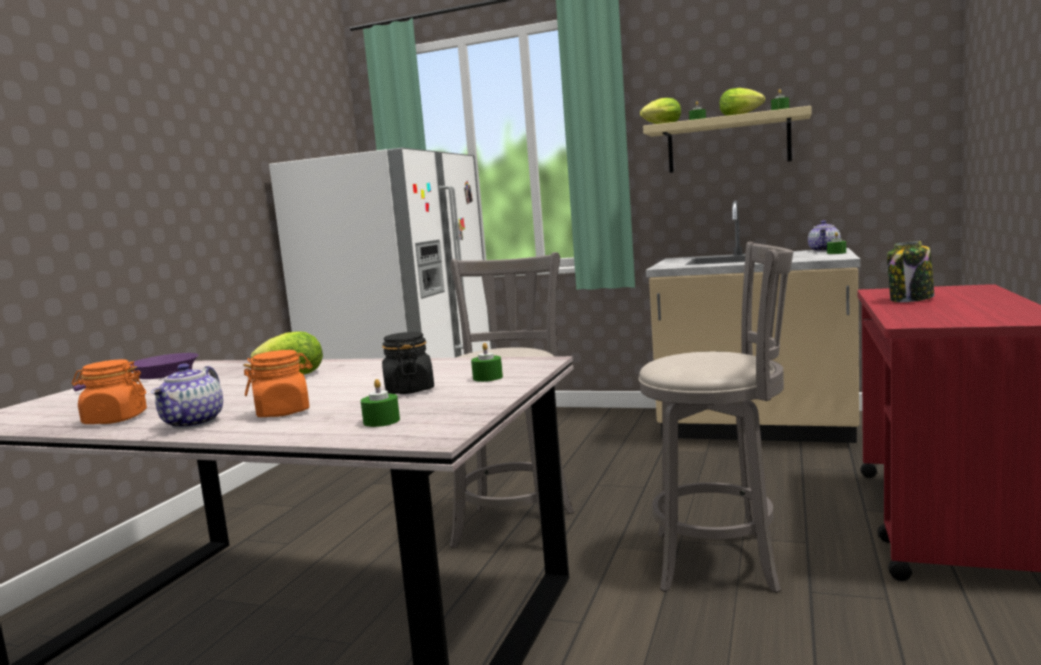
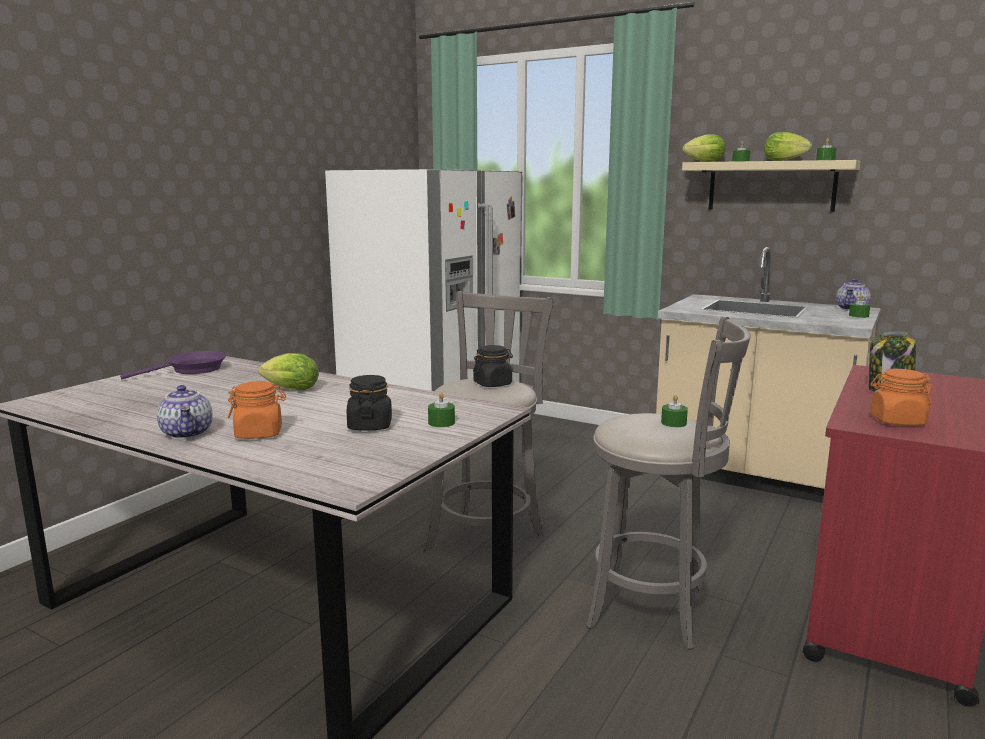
camera: 10 degrees right, 5 degrees up
(115, 419) = (134, 418): orange jar -> orange jar (896, 421)
(194, 423) = (188, 433): teapot -> teapot turned 45 degrees counterclockwise
(381, 421) = (325, 459): green candle -> green candle (673, 423)
(506, 351) = (493, 384): none -> black jar

